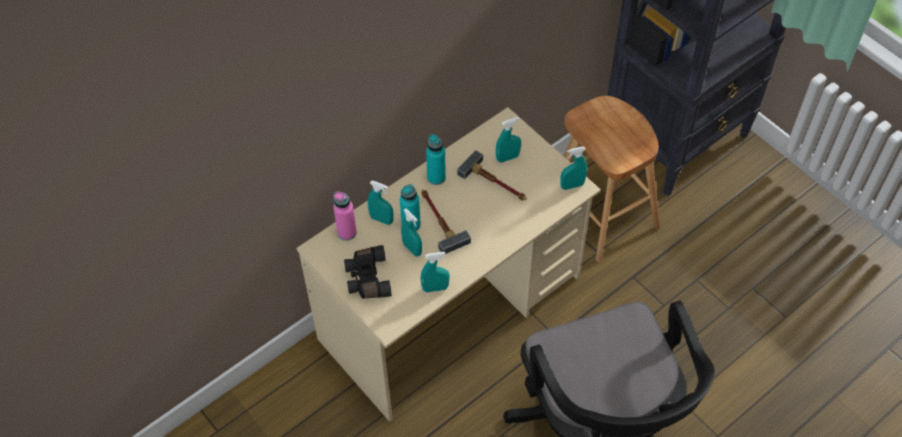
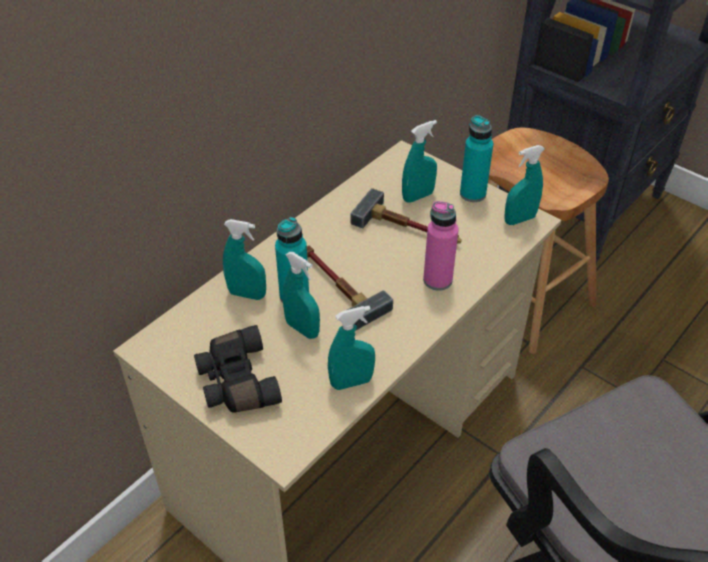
camera: 10 degrees left, 10 degrees down
(347, 232) = (194, 319): pink bottle -> pink bottle (437, 280)
(436, 177) = (320, 231): turquoise bottle -> turquoise bottle (472, 194)

